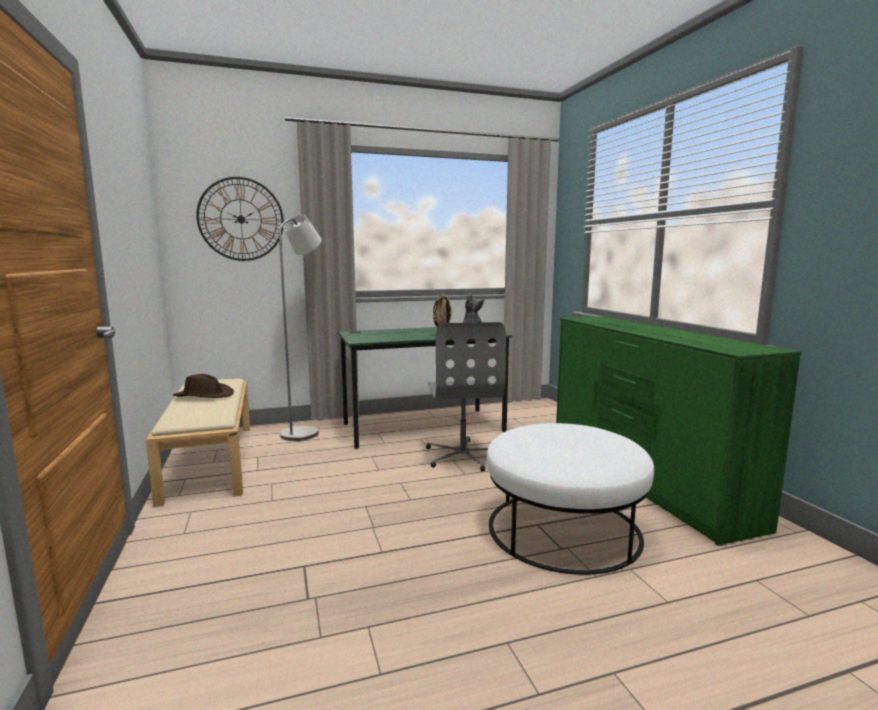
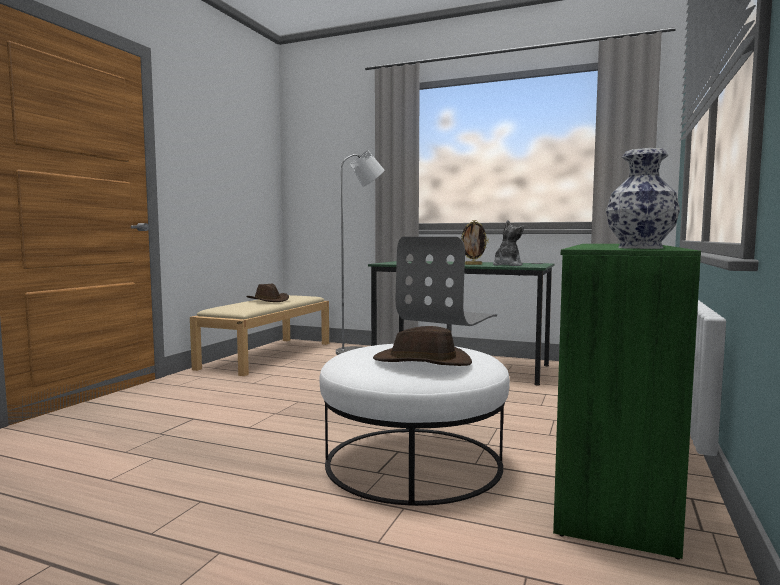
camera: 40 degrees right, 5 degrees down
(241, 219) = (334, 160): wall clock -> none
(600, 448) = (422, 362): none -> brown hat
(742, 346) = (639, 248): none -> vase

